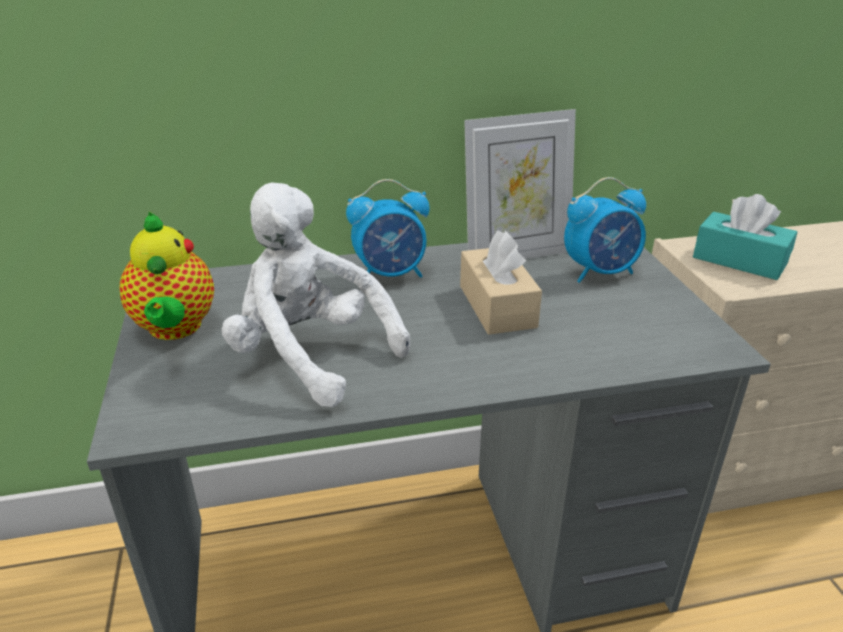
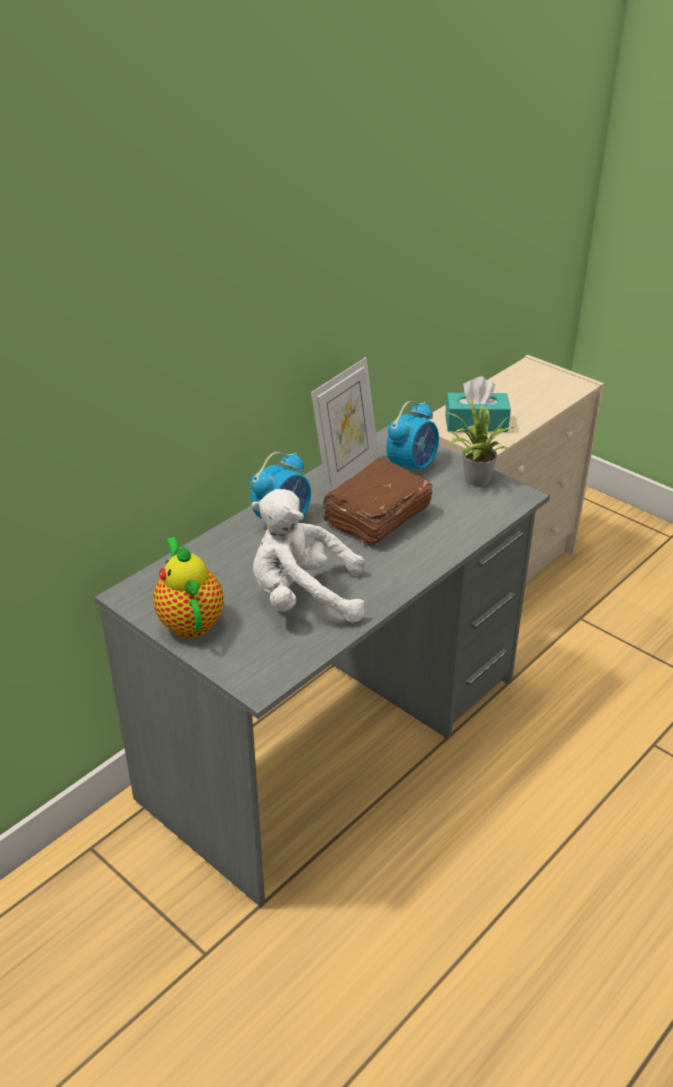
camera: 35 degrees left, 5 degrees up
(175, 329) = (190, 620): teapot -> teapot turned 150 degrees counterclockwise
(497, 306) = (375, 517): beige tissue box -> brown book
(669, 310) = (473, 480): none -> potted plant

